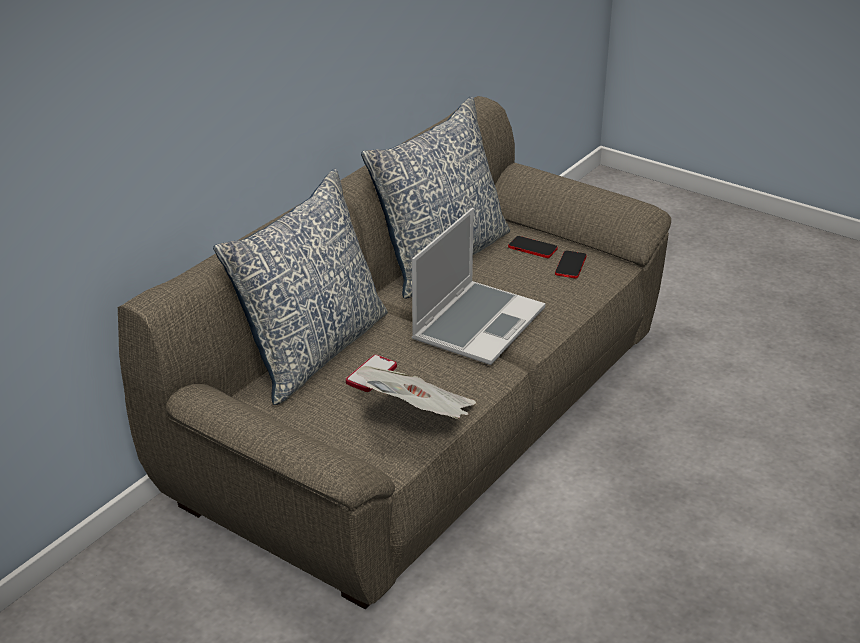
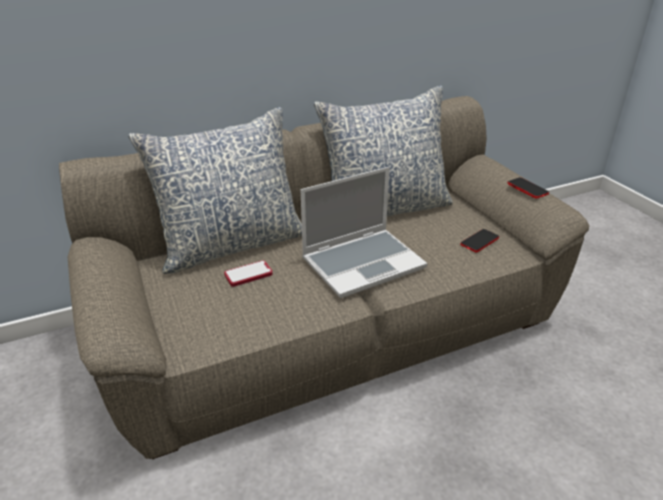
camera: 30 degrees right, 0 degrees up
(419, 417) = (246, 320): newspaper -> none
(532, 248) = (460, 220): phone -> phone (527, 188)

